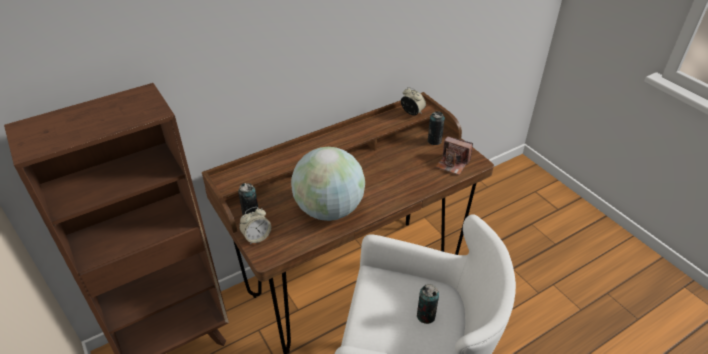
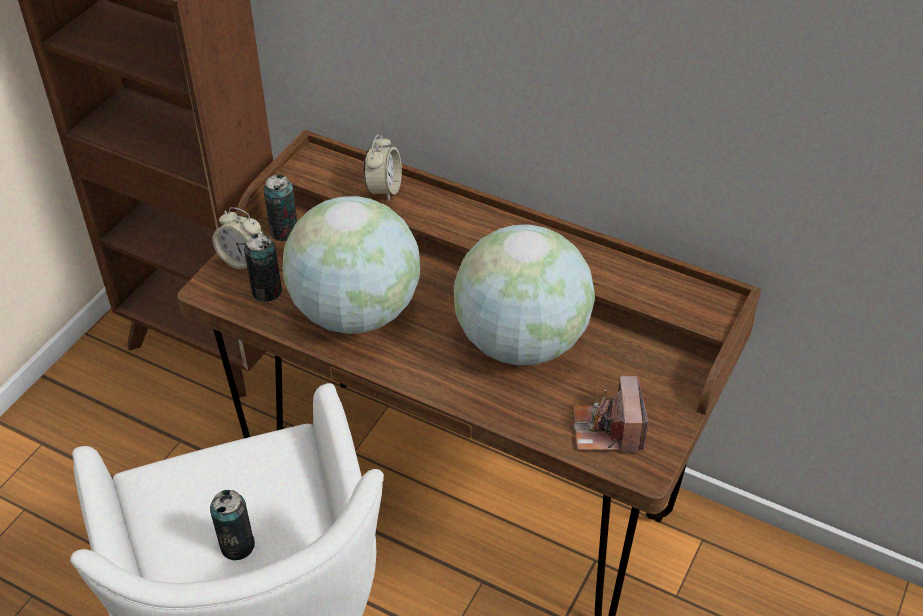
camera: 60 degrees right, 5 degrees up
(388, 167) = (520, 342): none -> globe
(412, 112) = (678, 300): alarm clock -> alarm clock (384, 189)
(434, 141) = (657, 377): can -> can (267, 291)

